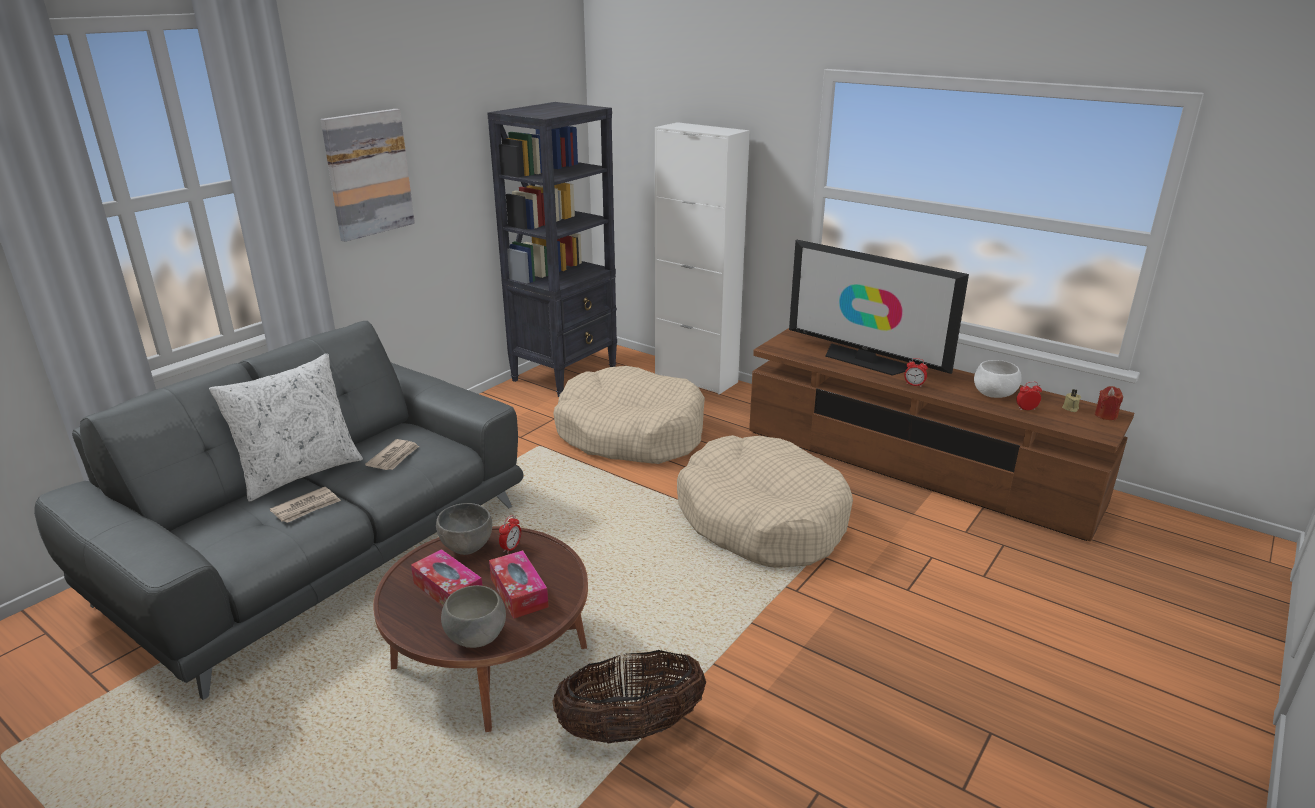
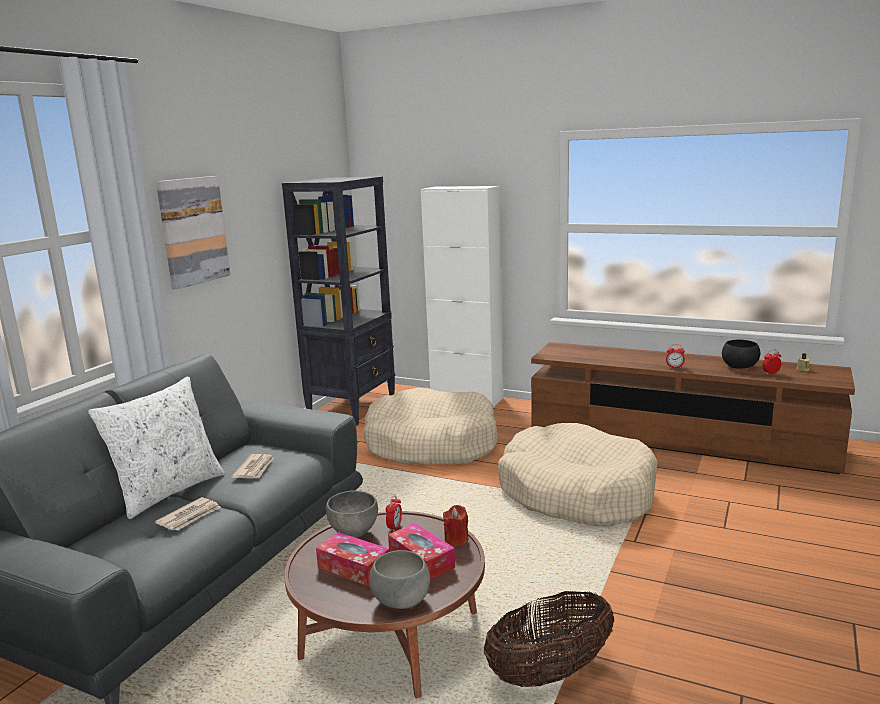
camera: 10 degrees left, 10 degrees down
(865, 361) = (626, 356): television -> none
(994, 393) = (739, 366): white bowl -> black bowl
(1106, 415) = (832, 371): red candle -> red candle (456, 539)

